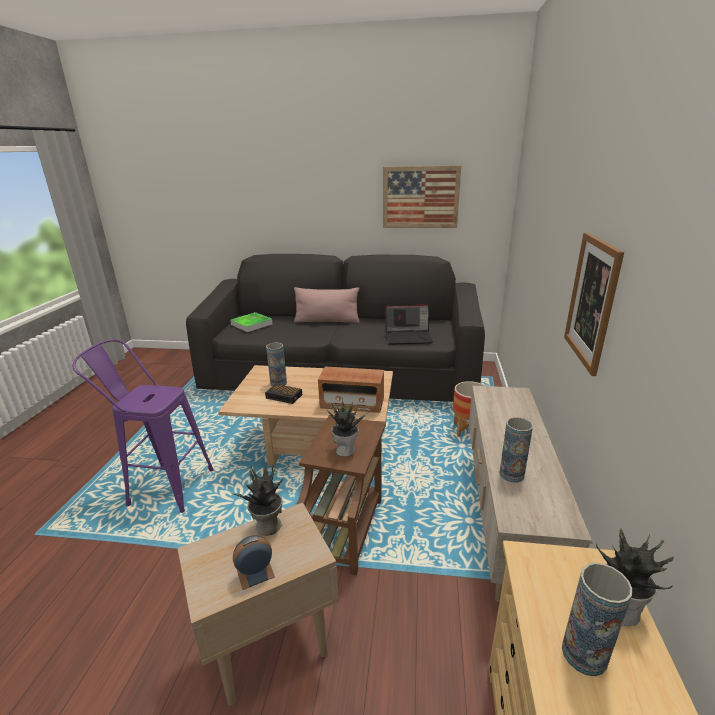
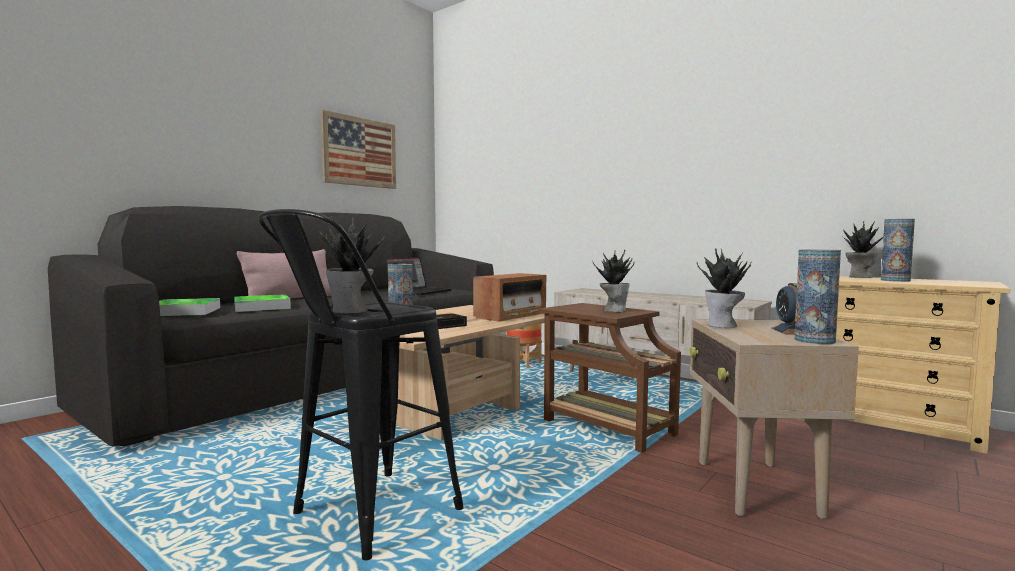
camera: 60 degrees left, 20 degrees down
(134, 396) = (351, 311): none -> potted plant
(164, 486) = (363, 519): purple stool -> black stool
(287, 329) = (262, 307): none -> tray
(511, 474) = (692, 299): vase -> vase (814, 340)
(592, 301) = (674, 169): picture -> none

